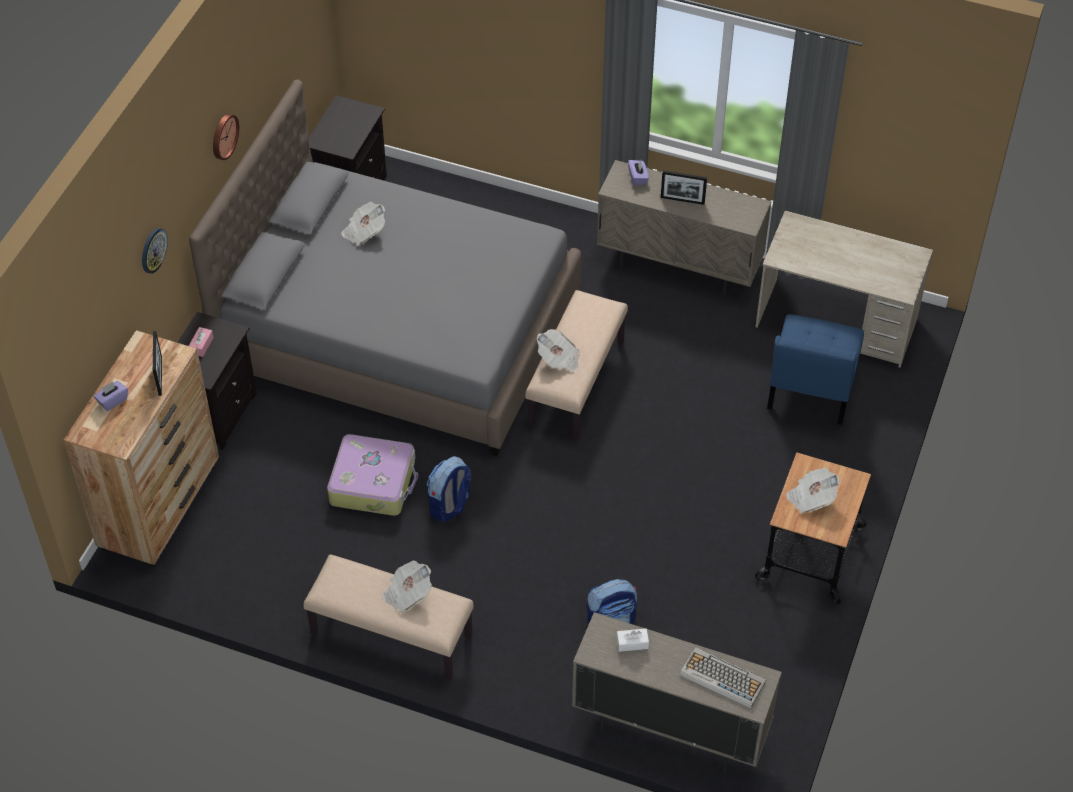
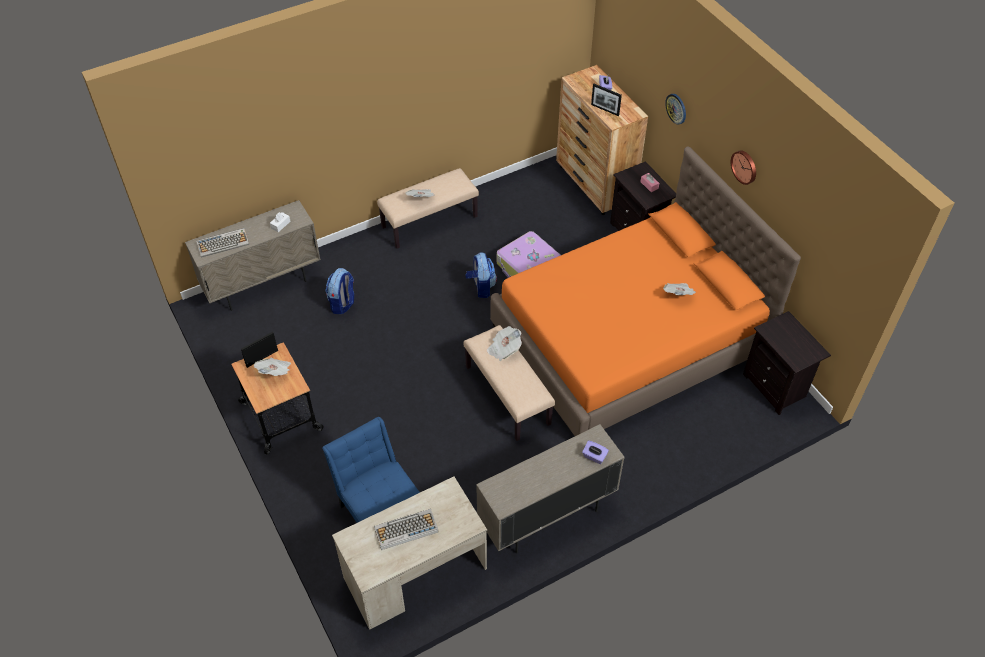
camera: 130 degrees right, 0 degrees up
(399, 331) = (629, 339): grey bed -> orange bed
(682, 200) = (549, 466): picture frame -> picture frame (262, 358)
(849, 260) = (405, 530): none -> keyboard

